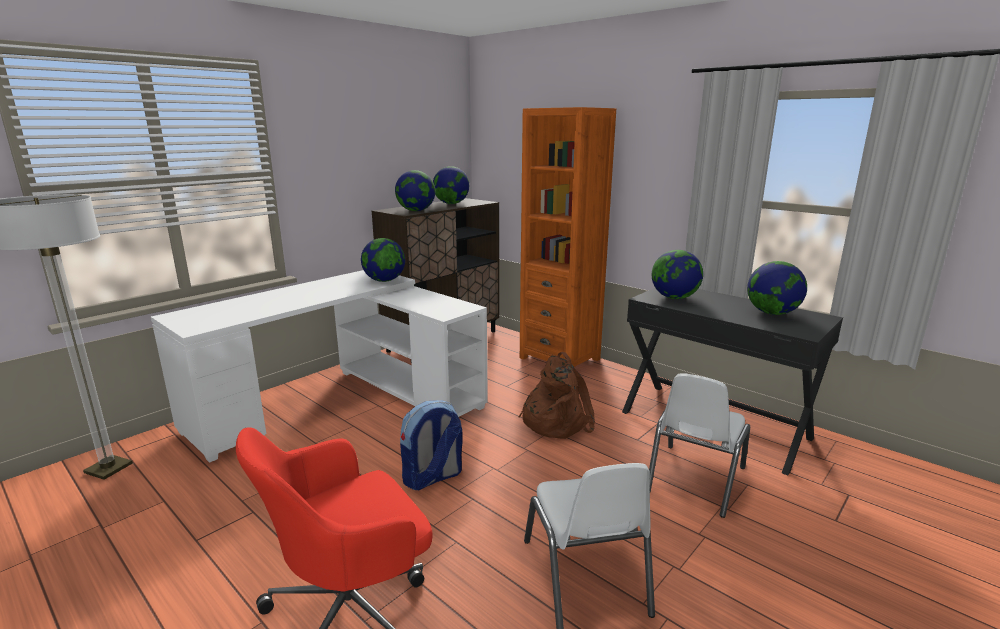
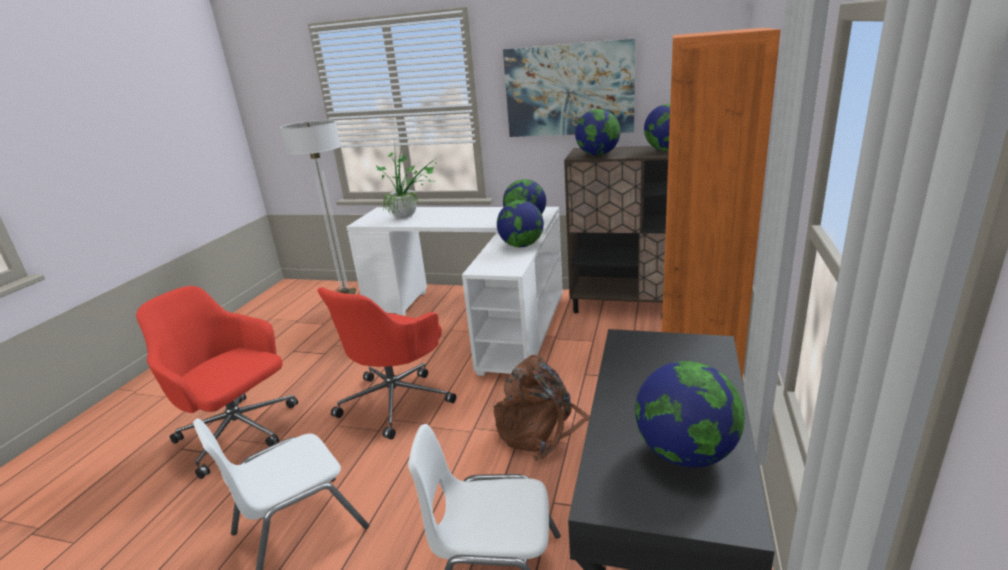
camera: 65 degrees right, 5 degrees up
(243, 308) = (410, 216): none -> potted plant
(361, 156) = (569, 90): none -> picture
(432, 478) = (396, 400): backpack -> red office chair
(674, 298) = (656, 356): globe -> globe (521, 245)

